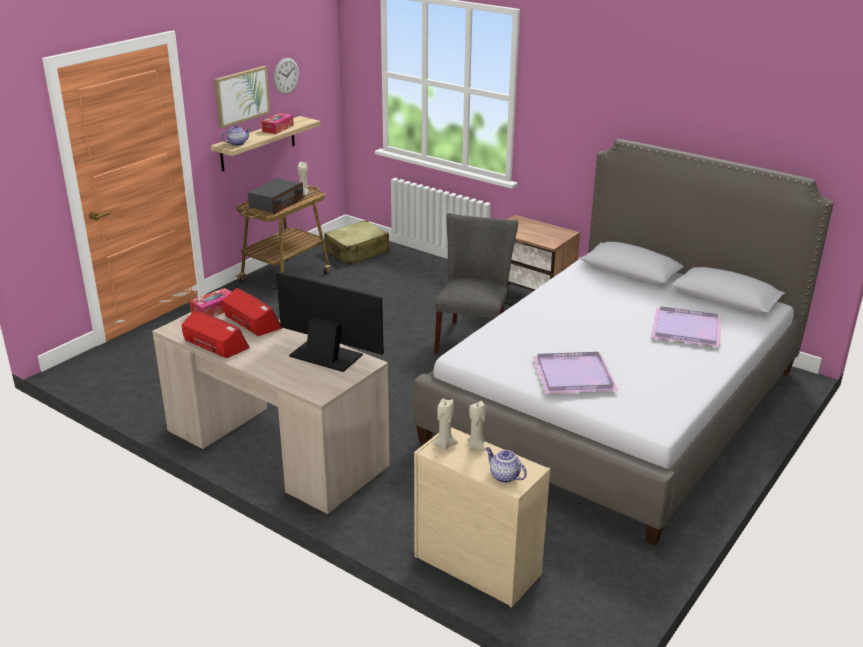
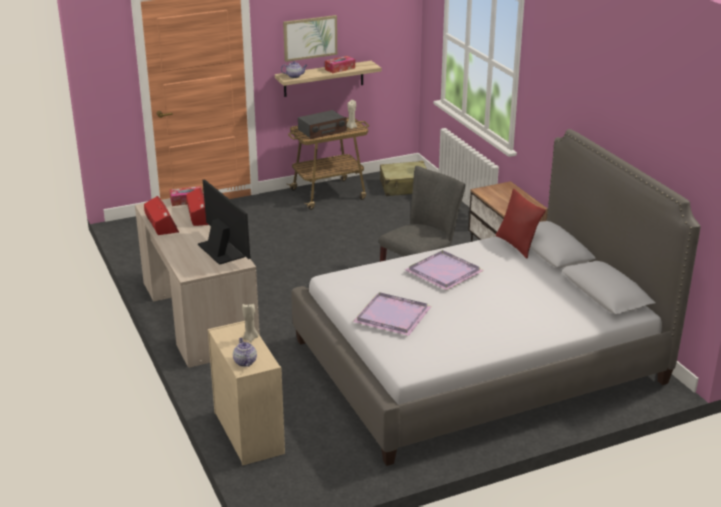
camera: 30 degrees right, 0 degrees up
(286, 76) = (359, 25): wall clock -> none
(444, 444) = (231, 330): beige candle -> none
(596, 273) = (517, 245): none -> red pillow
(687, 330) = (531, 309): purple tray -> purple tray (444, 273)

